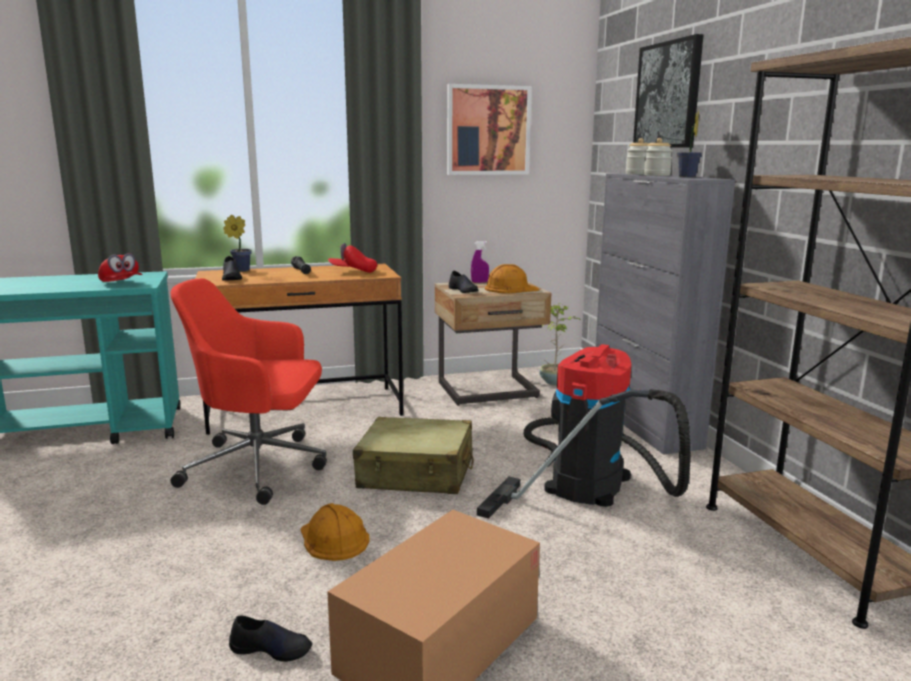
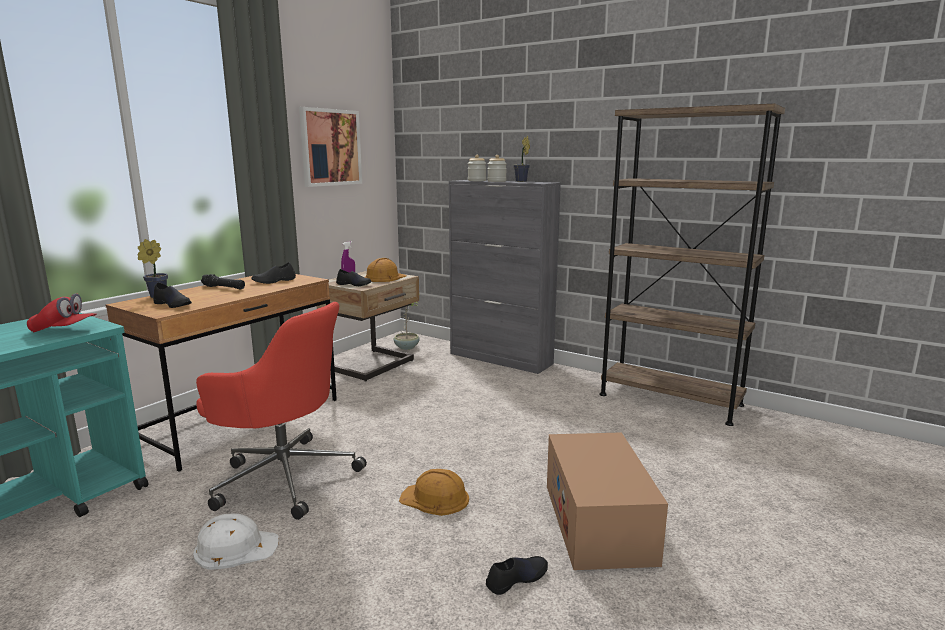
camera: 40 degrees left, 0 degrees up
(147, 507) = (235, 547): none -> white hard hat
(259, 467) = (284, 477): red office chair -> red office chair turned 120 degrees counterclockwise
(353, 271) = (274, 281): red cap -> black shoe
(416, 473) = (416, 435): beige suitcase -> none
(588, 480) = (524, 401): vacuum cleaner -> none
(668, 95) = (484, 123): picture -> none

